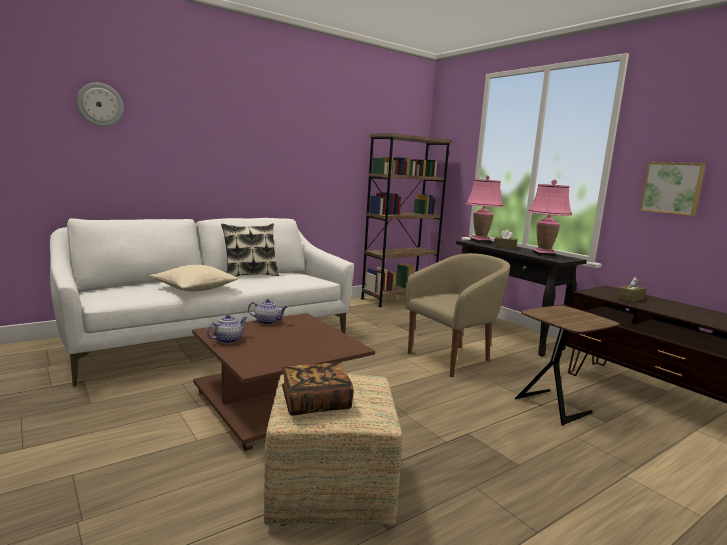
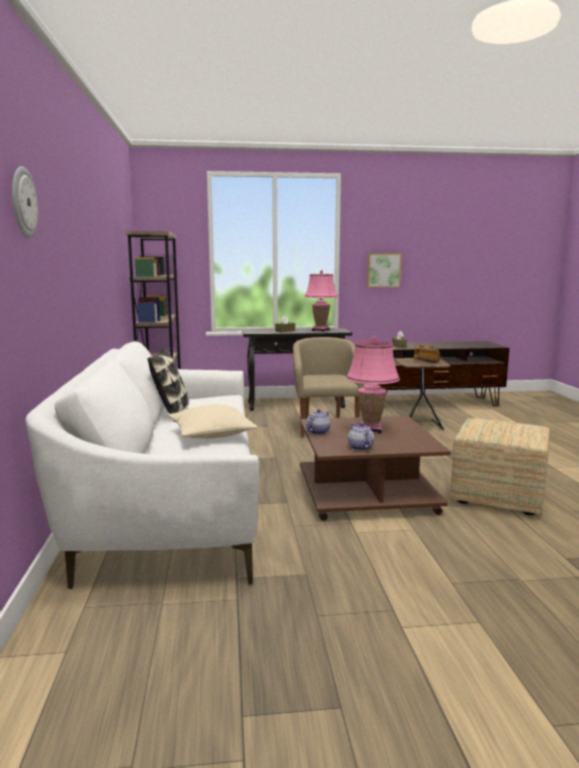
camera: 60 degrees left, 0 degrees up
(315, 403) = (518, 432): book -> book (426, 360)
(480, 241) = (254, 331): pink table lamp -> pink table lamp (370, 429)

